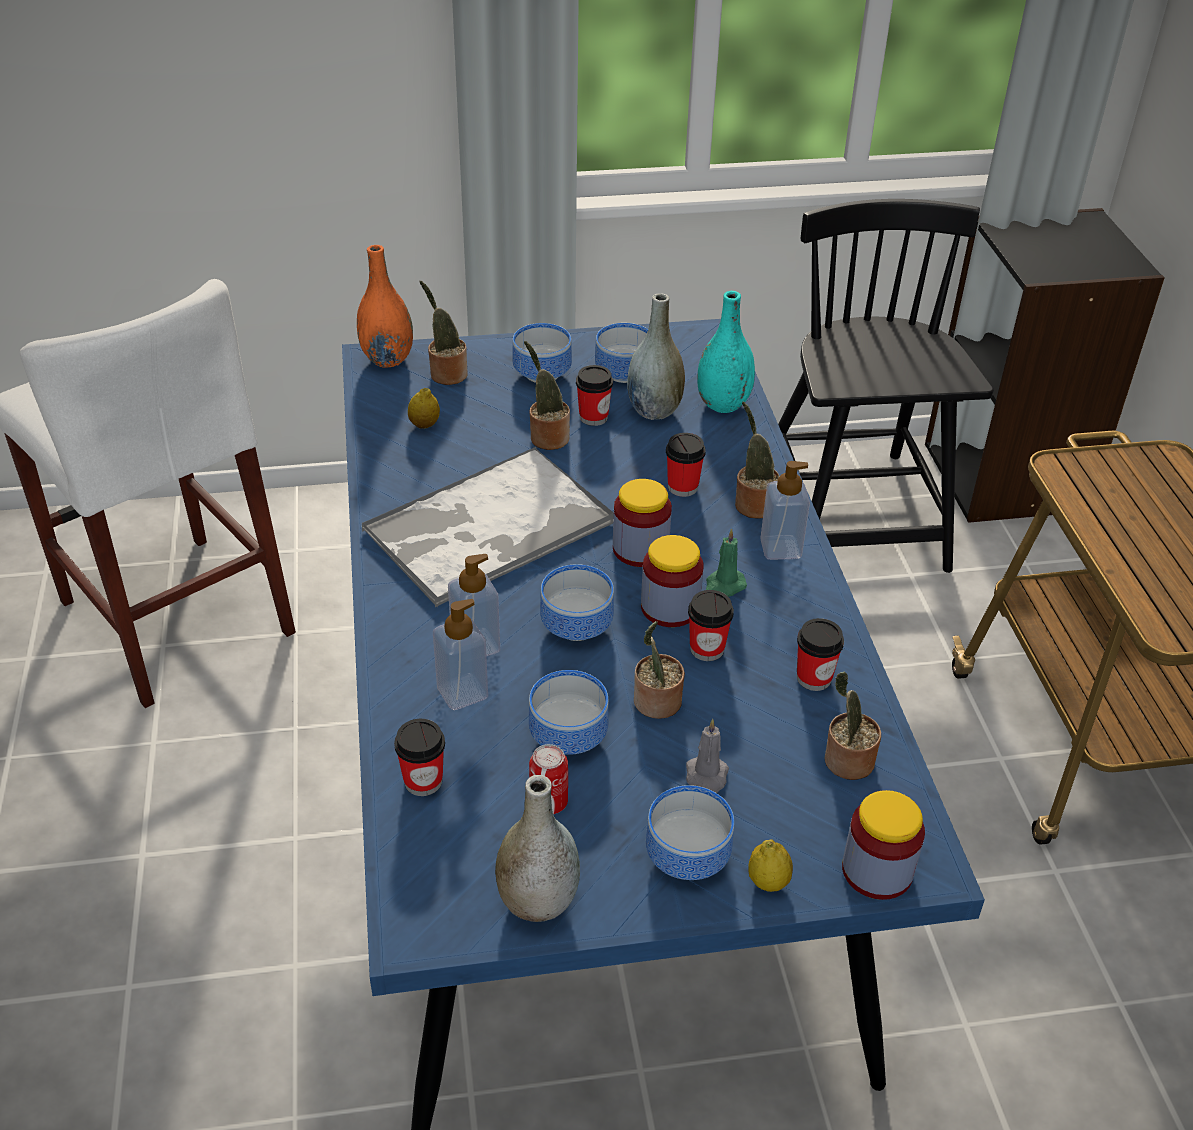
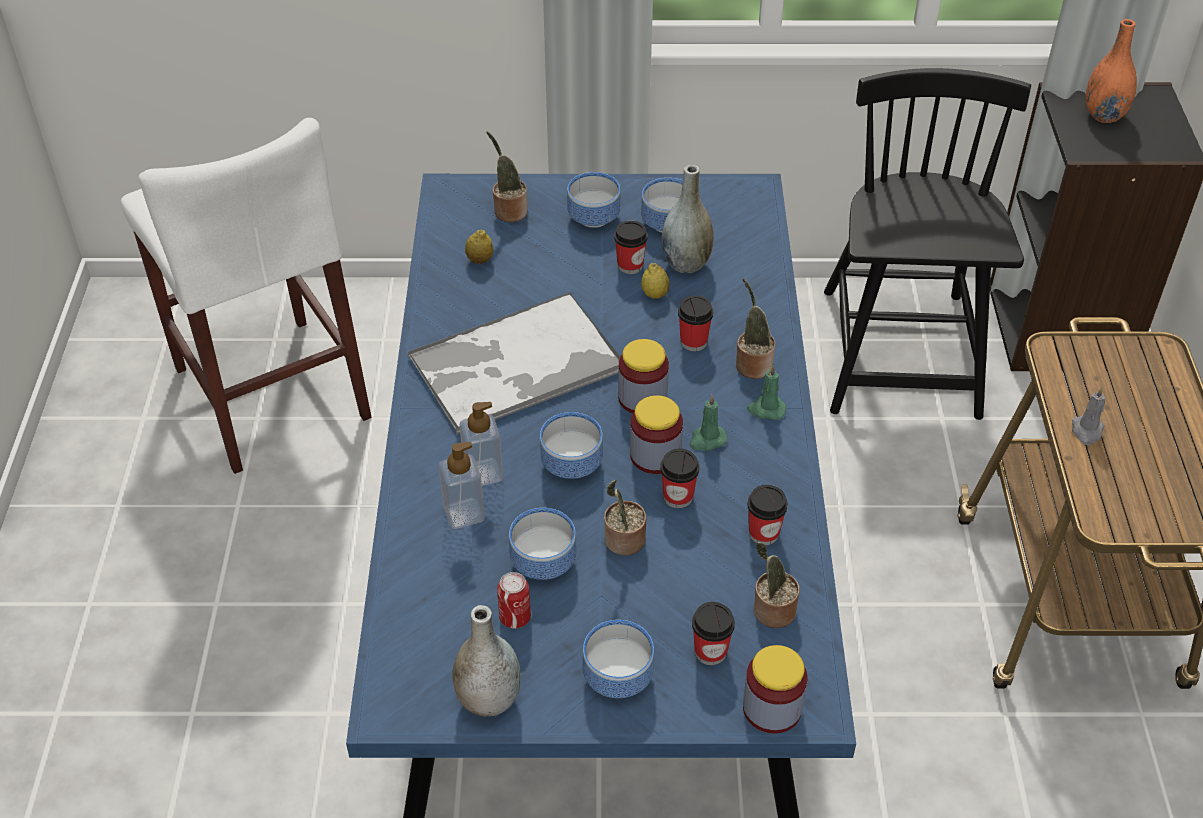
camera: 10 degrees right, 5 degrees up
(387, 359) = (460, 191): orange vase -> orange vase (1103, 115)
(423, 781) = (417, 587): cup -> cup (710, 651)
(547, 437) = (584, 282): potted plant -> none
(706, 778) = (649, 612): grey candle -> grey candle (1086, 431)
(723, 404) = (750, 263): turquoise vase -> none
(768, 882) = (679, 706): lemon -> lemon (655, 295)
(780, 548) = (766, 409): soap dispenser -> green candle

